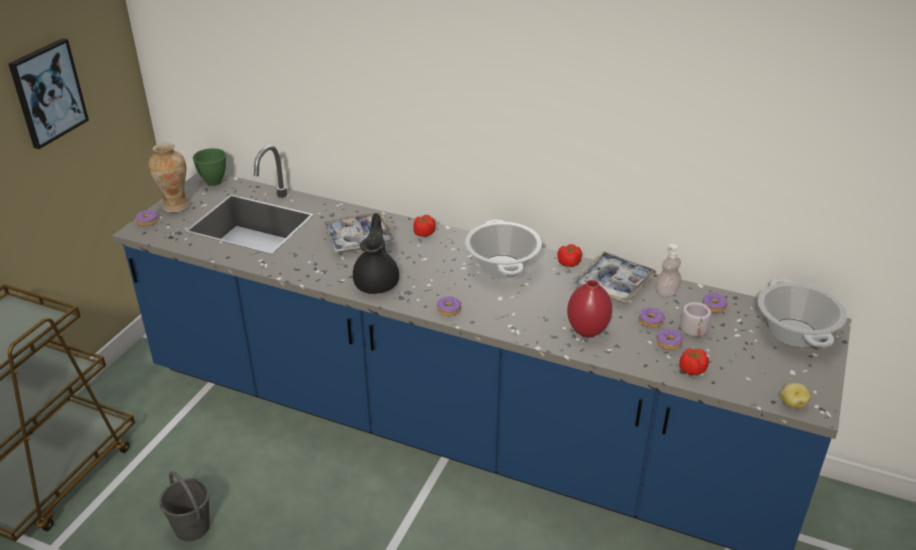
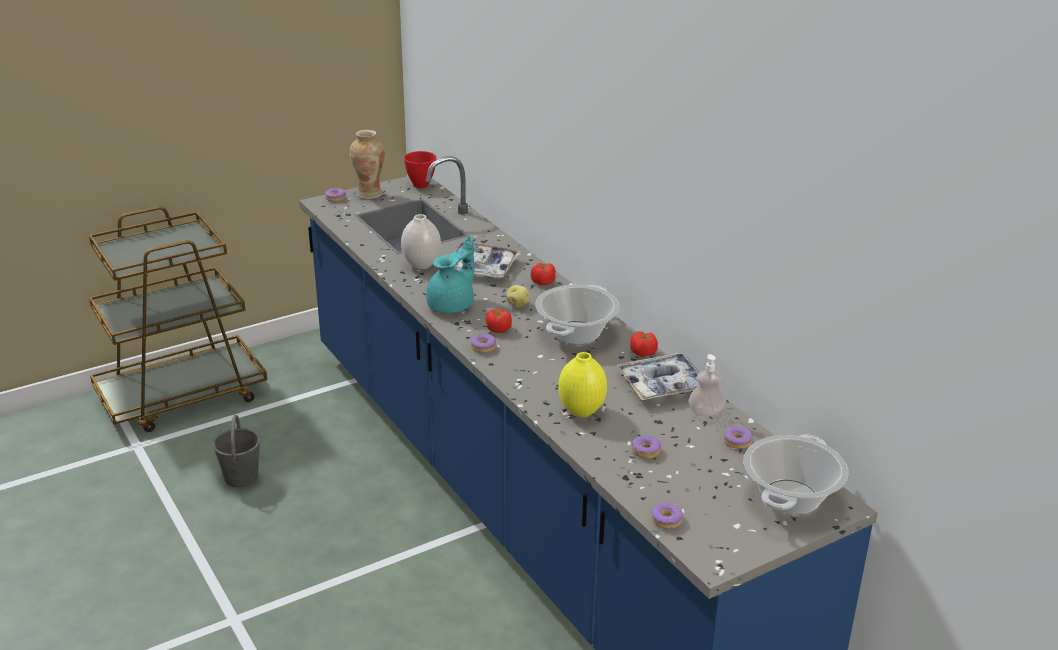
camera: 35 degrees right, 5 degrees down
(48, 93) = (290, 59): picture -> none
(213, 182) = (420, 185): green bowl -> red bowl
(306, 257) = (421, 265): none -> white vase
(377, 282) = (452, 305): black teapot -> turquoise teapot
(588, 332) = (582, 412): red vase -> yellow vase
(650, 321) = (654, 428): donut -> donut (667, 520)
(692, 370) = (636, 480): tomato -> tomato (498, 329)
(696, 331) = (687, 454): grey mug -> none
(792, 403) = (696, 548): potato -> potato (518, 304)

